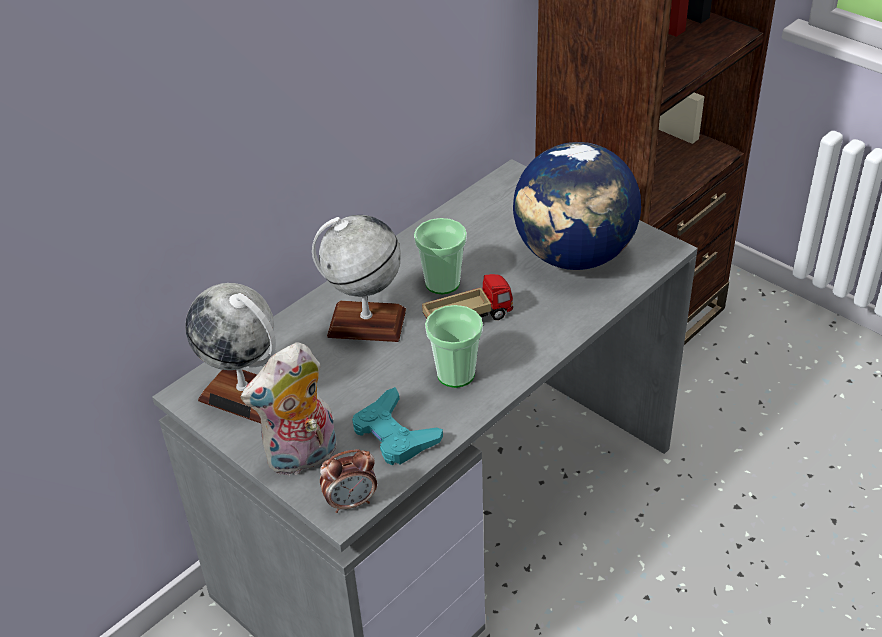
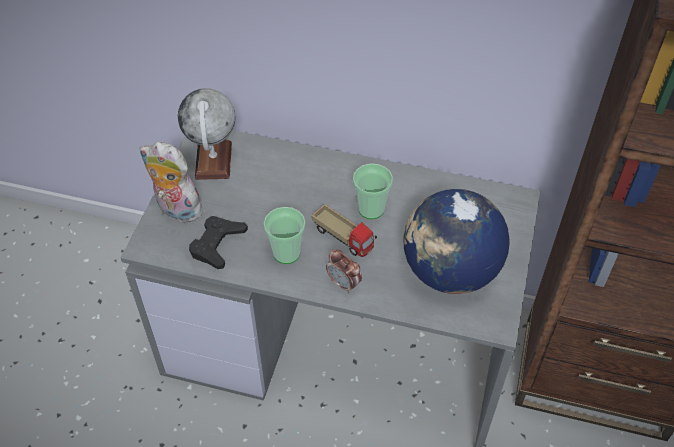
camera: 60 degrees right, 10 degrees up
(351, 502) = (153, 248): alarm clock -> alarm clock (344, 284)
(366, 323) = (308, 187): globe -> none
(394, 434) = (217, 244): turquoise game controller -> black game controller

